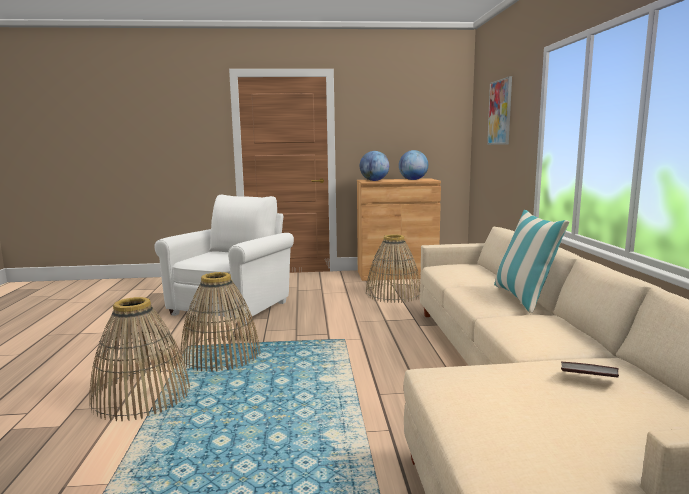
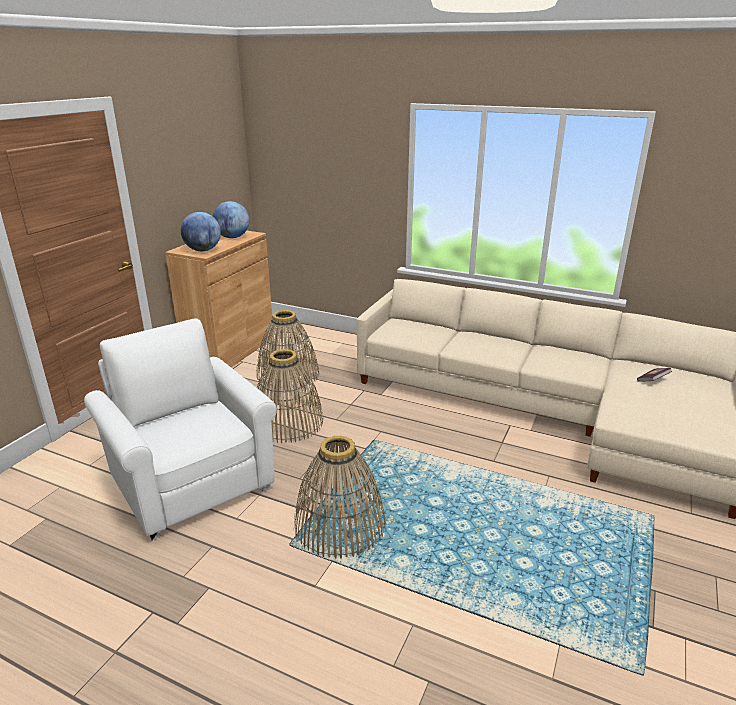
camera: 60 degrees left, 15 degrees up
(141, 396) = (399, 604): basket -> basket (288, 422)
(500, 112) = (322, 152): picture -> none
(523, 298) = (502, 339): pillow -> none

